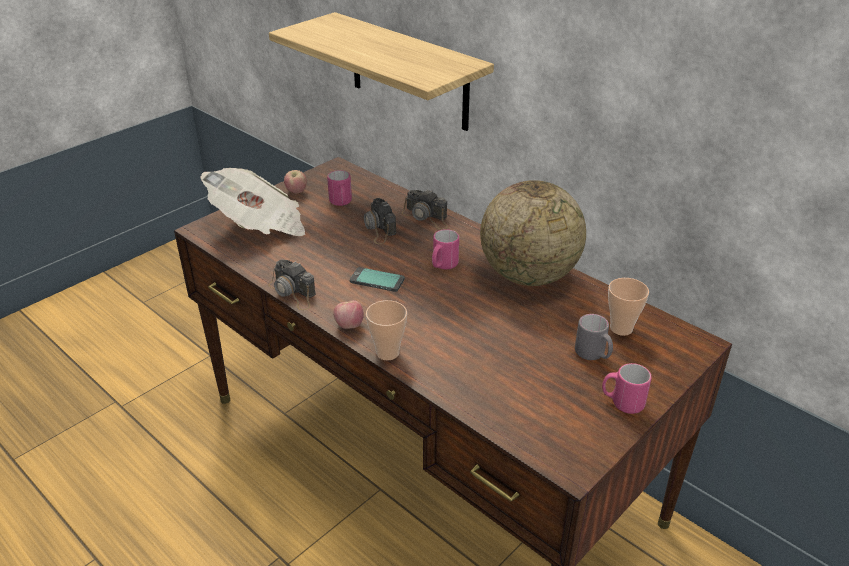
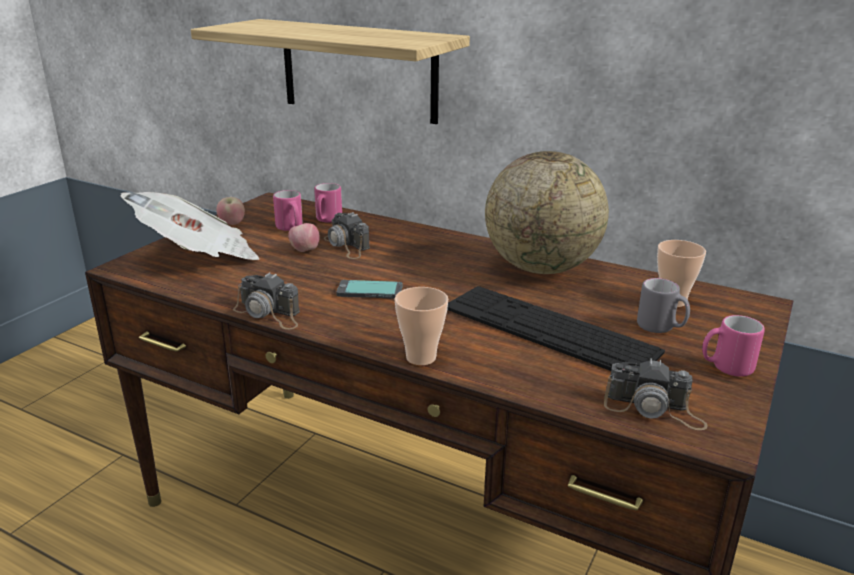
camera: 15 degrees left, 10 degrees down
(349, 325) = (357, 337): apple -> apple (305, 250)
(426, 217) = (397, 231): camera -> camera (654, 409)
(443, 266) = (440, 270): pink mug -> pink mug (327, 220)
(499, 341) = (548, 329): none -> keyboard

